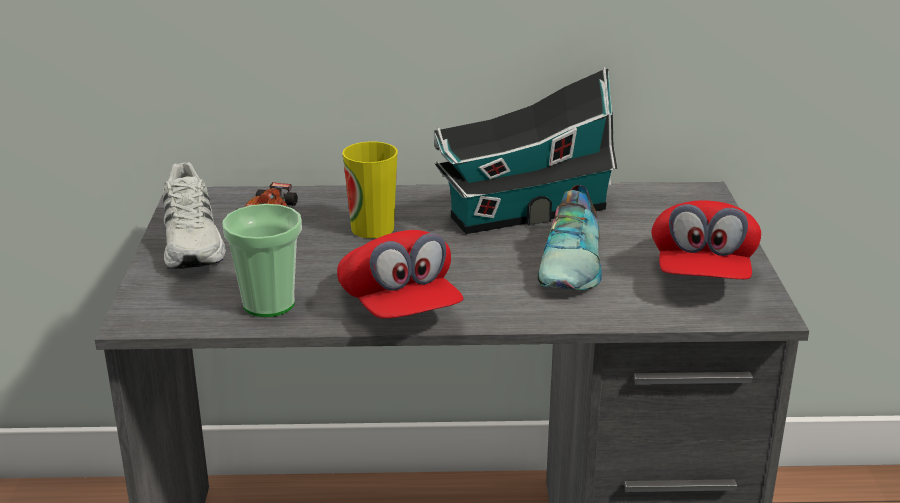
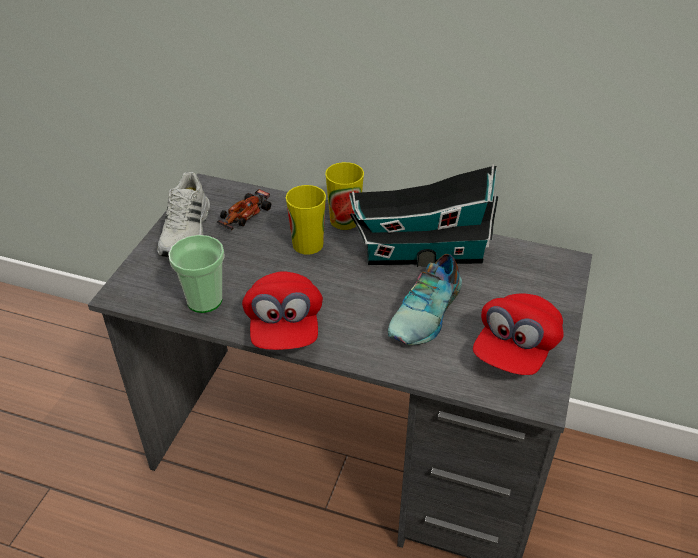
camera: 20 degrees right, 15 degrees up
(404, 199) = (344, 220): none -> cup

